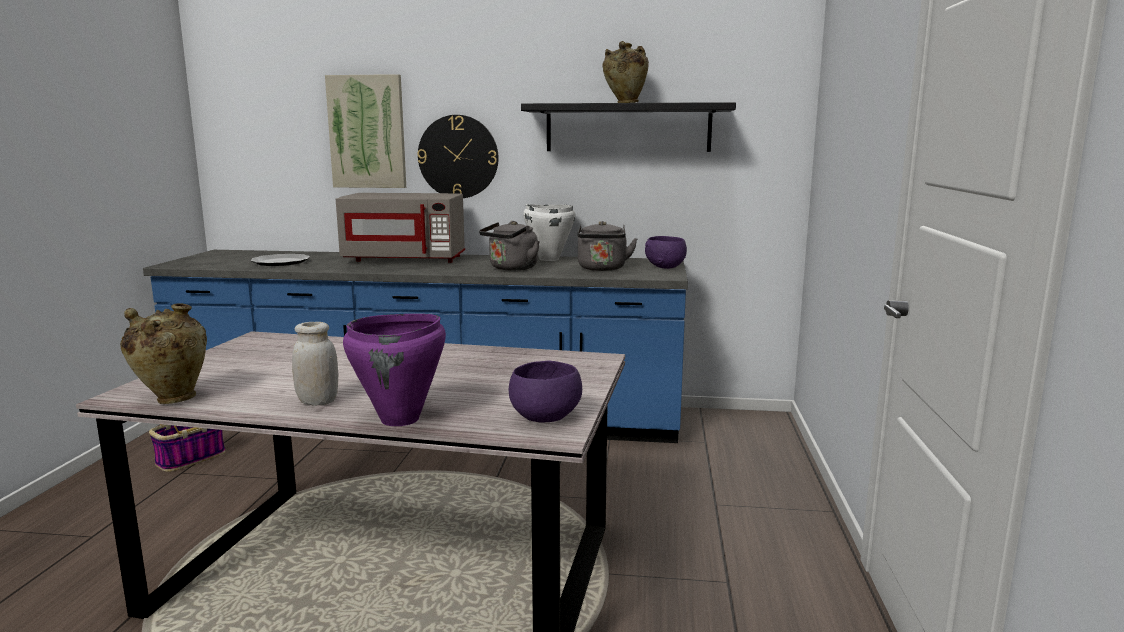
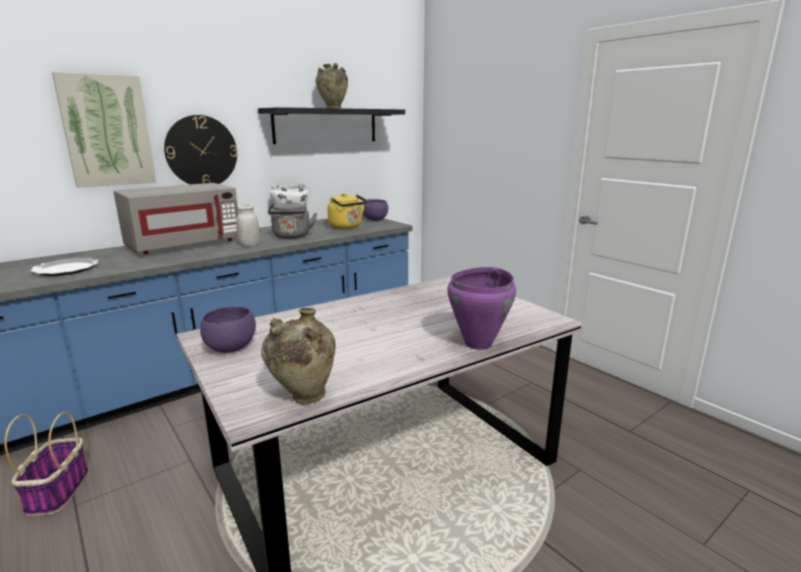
camera: 45 degrees left, 5 degrees up
(318, 402) = (405, 355): white jar -> white jar (249, 245)
(544, 418) = (529, 316): purple bowl -> purple bowl (230, 348)
(602, 269) = (347, 227): grey kettle -> yellow kettle

